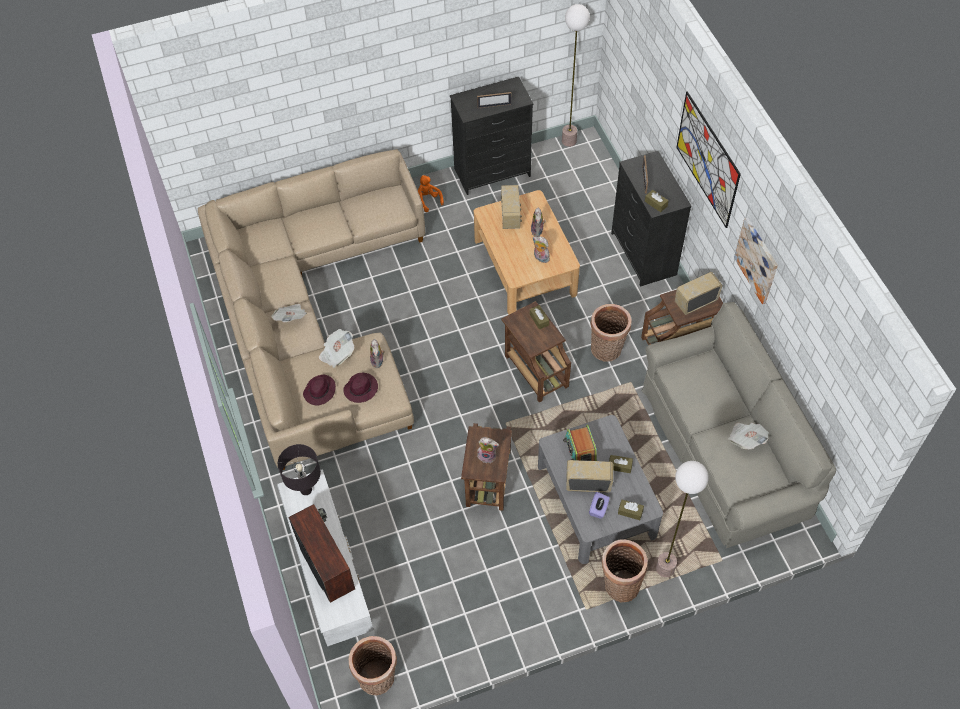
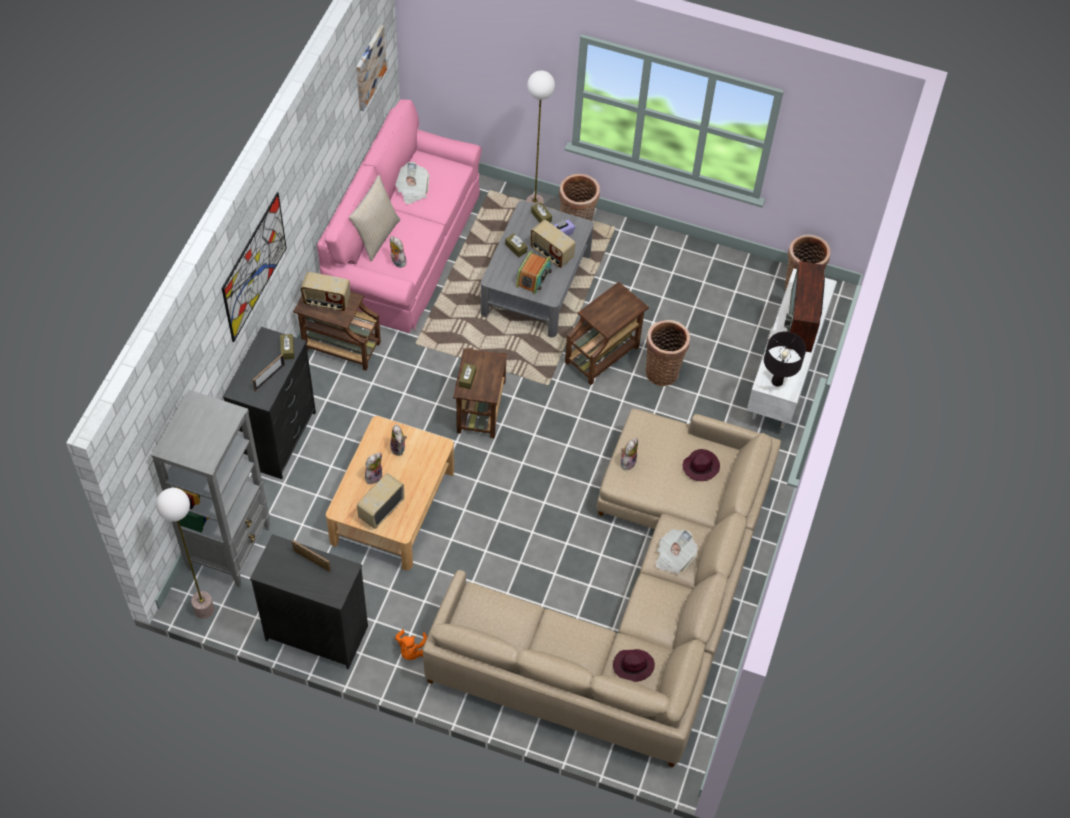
camera: 145 degrees left, 0 degrees up
(337, 353) = (659, 490): newspaper -> none
(361, 388) = (663, 444): purple hat -> purple hat (632, 666)
(487, 456) = (614, 307): plush toy -> plush toy (397, 261)
(594, 178) = (230, 548): none -> grey bookcase
(607, 350) = (405, 381): basket -> basket (662, 370)
(724, 378) = (376, 236): none -> beige pillow
(724, 450) = (404, 249): grey sofa -> pink sofa
(757, 260) = (308, 191): picture -> picture (369, 67)

